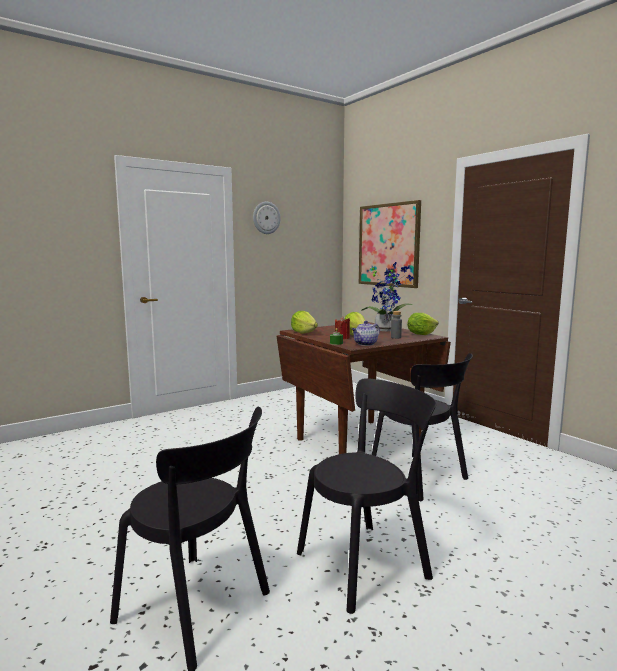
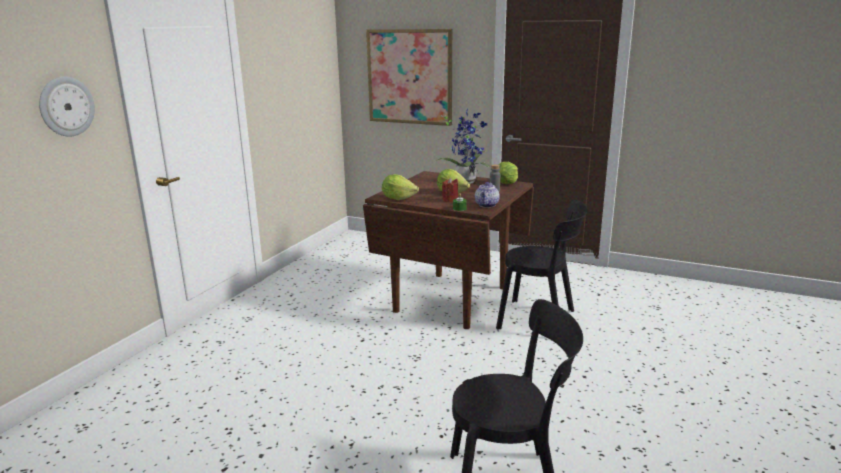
camera: 30 degrees left, 10 degrees up
(266, 218) = (270, 50): wall clock -> wall clock (66, 106)
(367, 563) = (581, 404): black chair -> none

